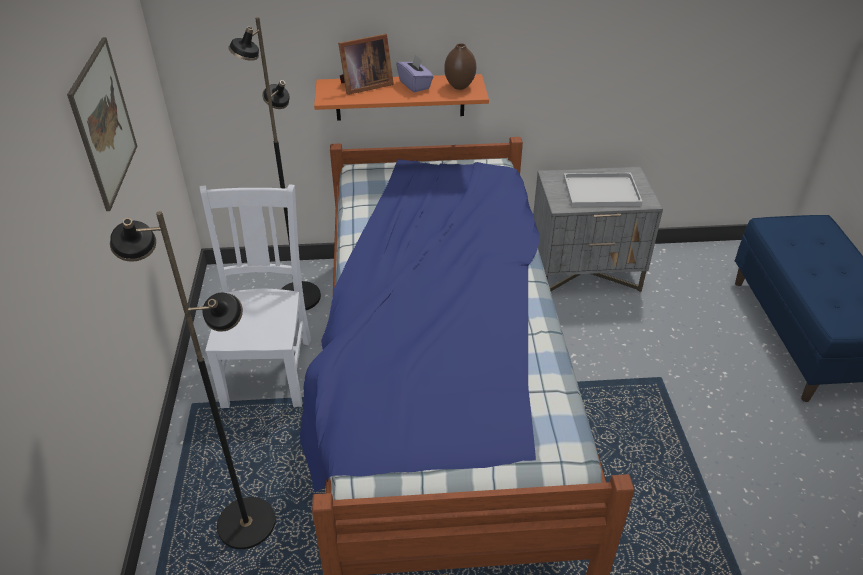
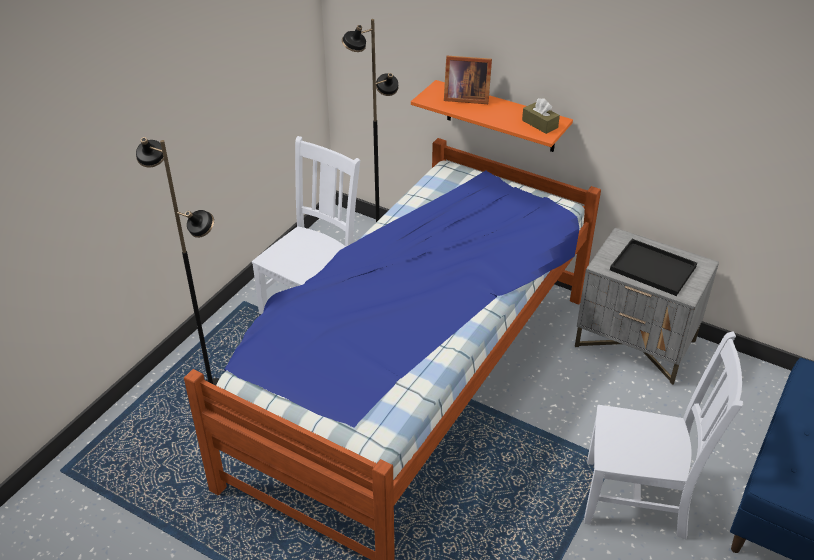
camera: 35 degrees right, 0 degrees up
(104, 123) = (224, 68): picture -> none
(415, 85) = (505, 110): purple tissue box -> none
(459, 86) = (539, 124): brown vase -> brown tissue box
(600, 192) = (651, 268): white tray -> black tray
(707, 397) = (639, 498): none -> white chair

